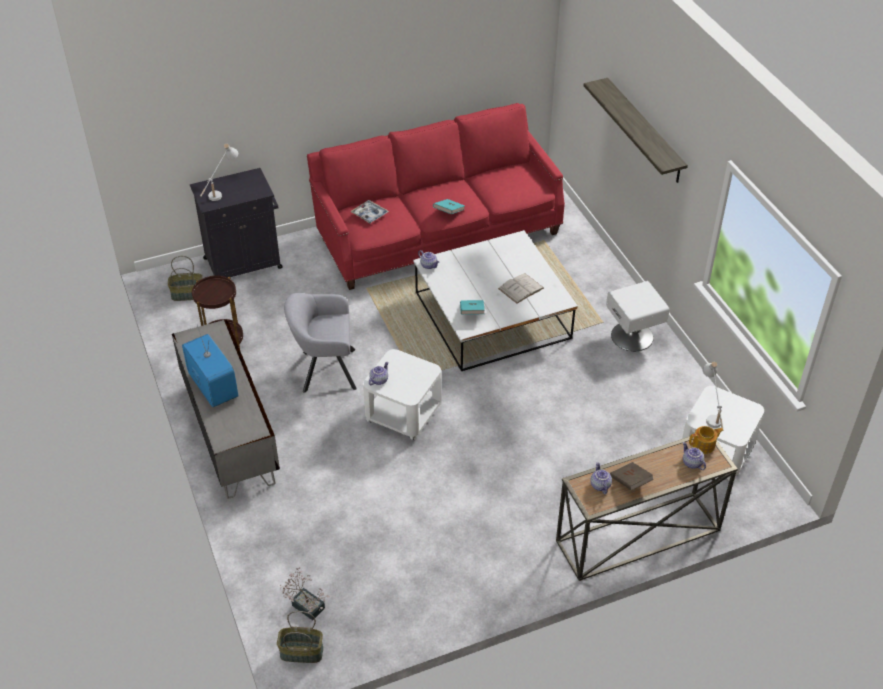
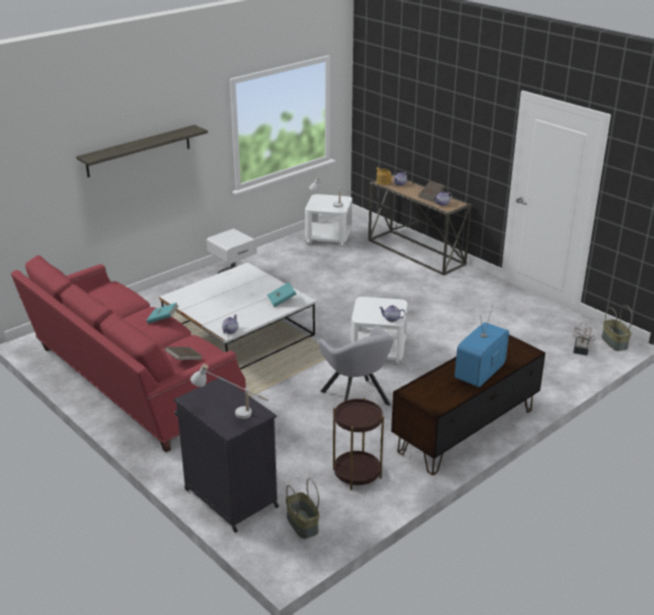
camera: 110 degrees left, 15 degrees down
(230, 433) = (465, 430): grey tv stand -> brown tv stand
(369, 214) = (184, 360): tray -> brown book
(521, 288) = (239, 286): white book -> none

